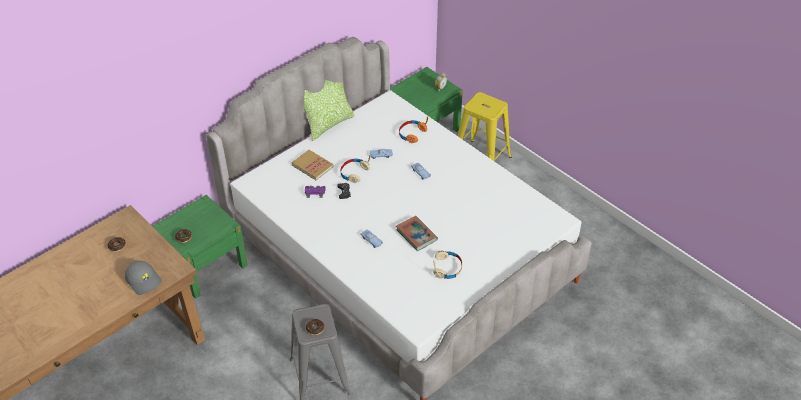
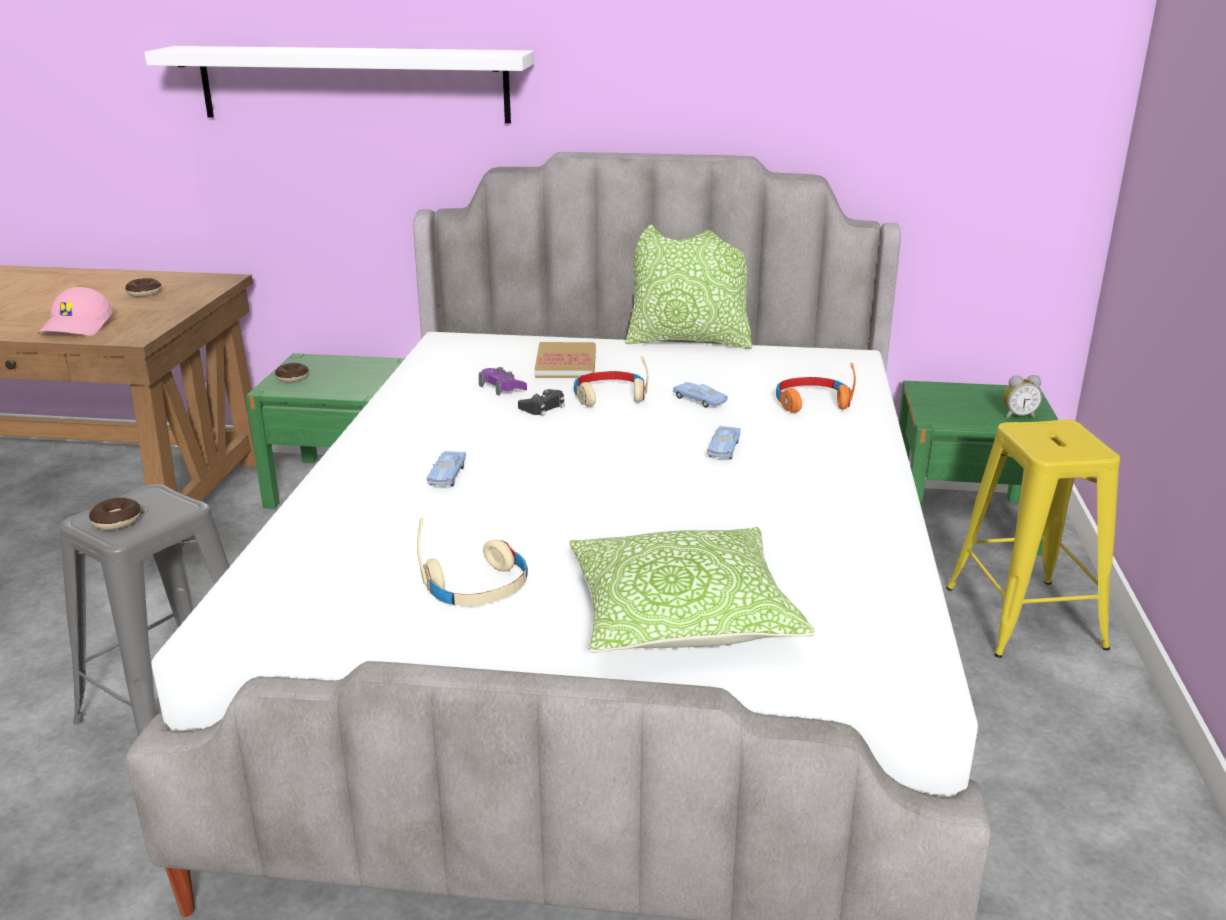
camera: 50 degrees right, 20 degrees down
(144, 280) = (78, 327): grey cap -> pink cap
(164, 98) = (354, 84): none -> white shelf
(416, 235) = (533, 512): book -> none
(499, 239) = (682, 617): none -> pillow

